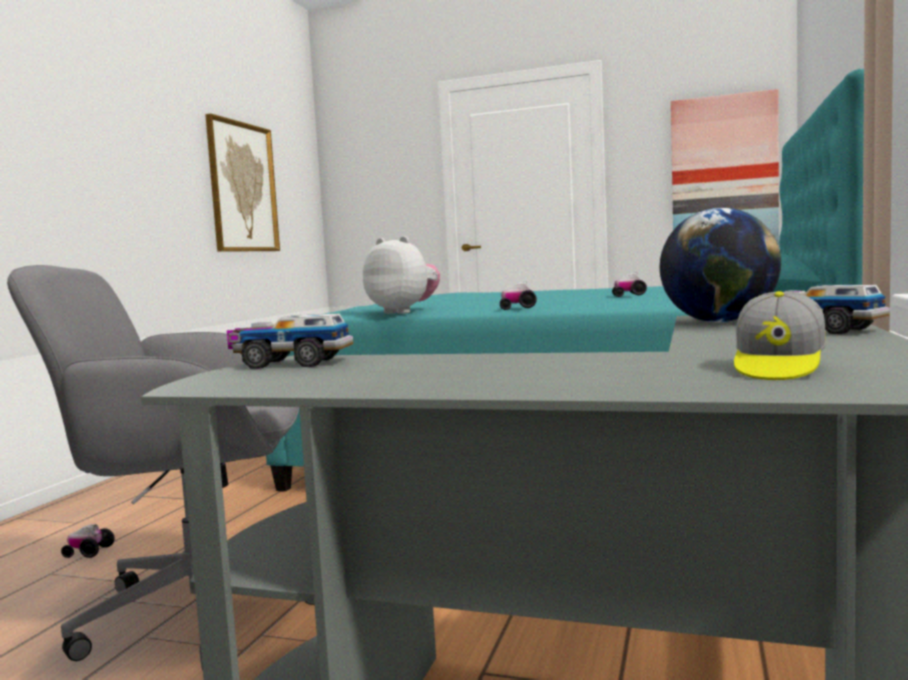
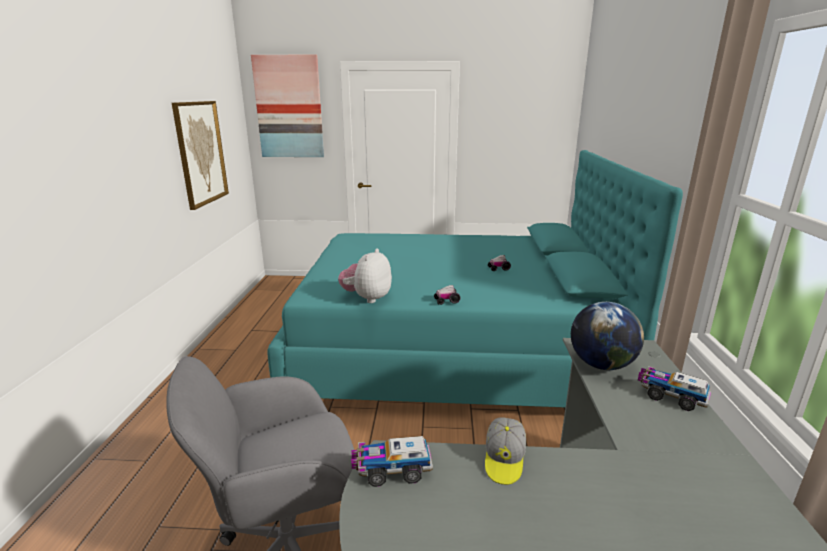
camera: 15 degrees left, 15 degrees up
(88, 553) = (175, 498): toy car -> none
(403, 312) = (367, 298): plush toy -> plush toy turned 90 degrees counterclockwise
(724, 172) = (532, 148): picture -> picture (289, 107)
(778, 368) = (705, 507): cap -> cap (504, 460)

